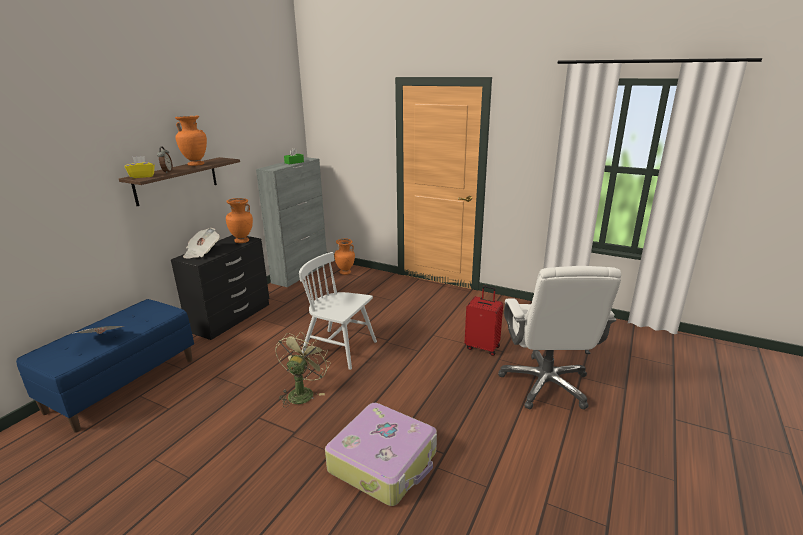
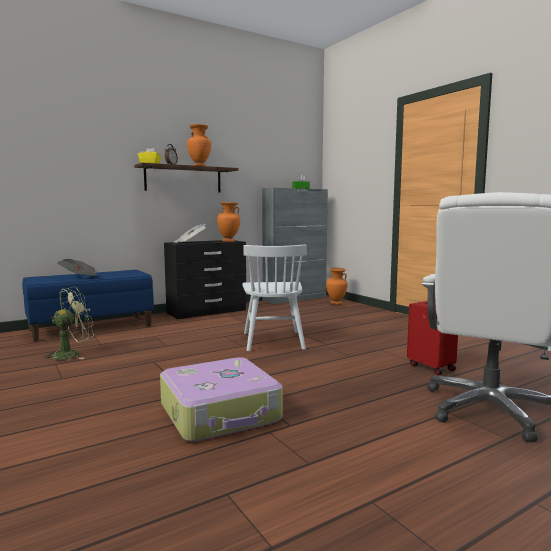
camera: 30 degrees right, 15 degrees down
(302, 392) = (207, 357): green fan -> green fan (72, 354)
(339, 348) = (273, 341): white chair -> white chair turned 150 degrees counterclockwise

